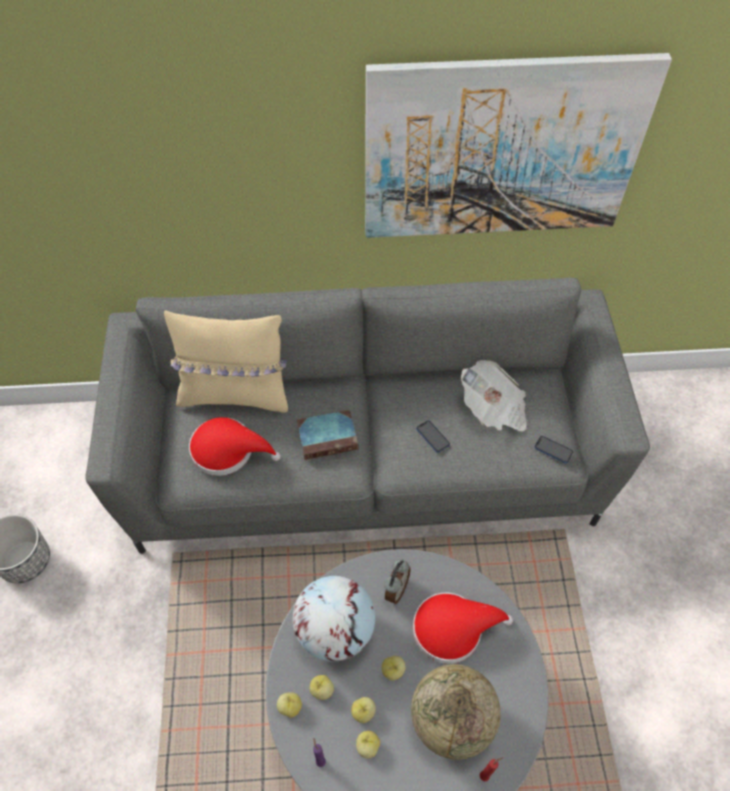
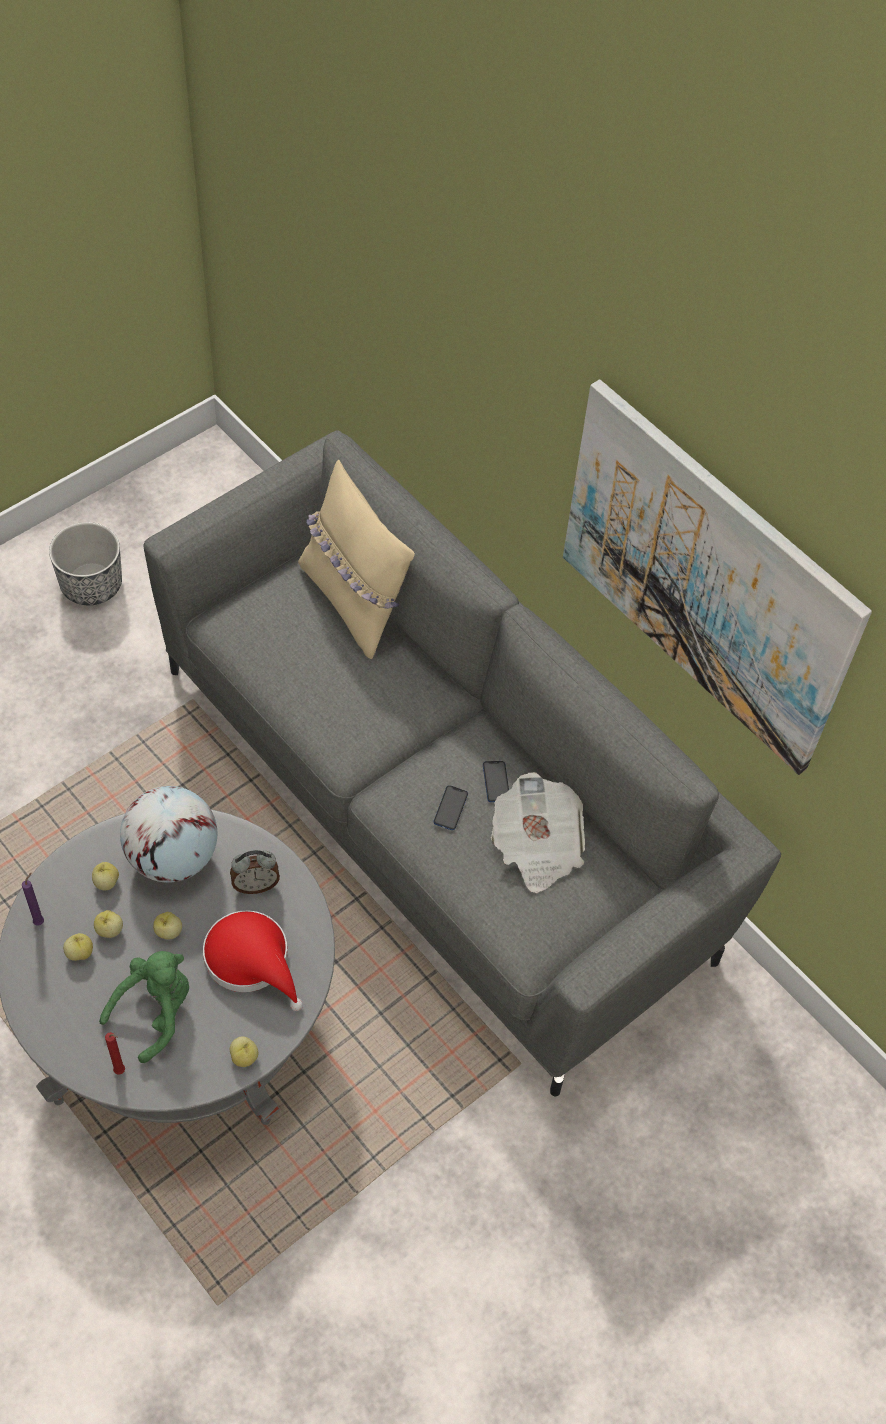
camera: 50 degrees right, 0 degrees up
(228, 450) = (284, 638): red hat -> none
(290, 706) = (72, 865): apple -> apple (244, 1057)
(328, 437) = (371, 714): book -> none
(451, 720) = (155, 1011): globe -> green plush toy
(553, 450) = (532, 935): phone -> phone (496, 782)

